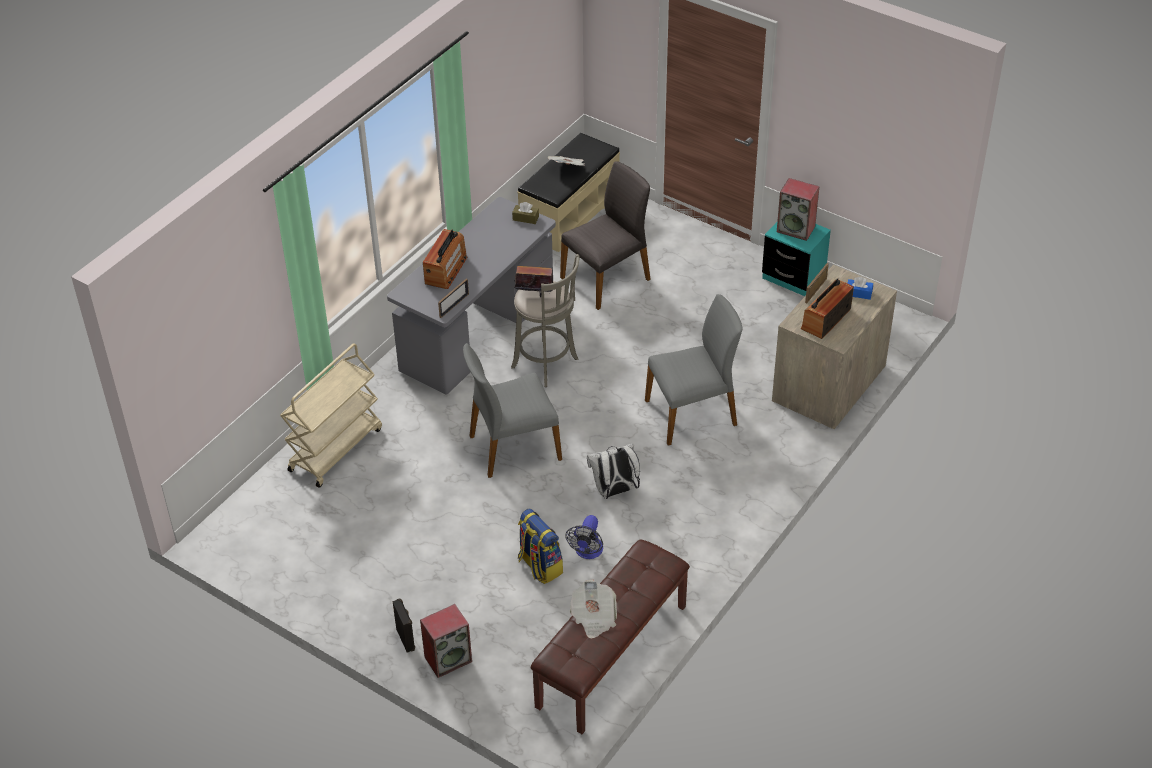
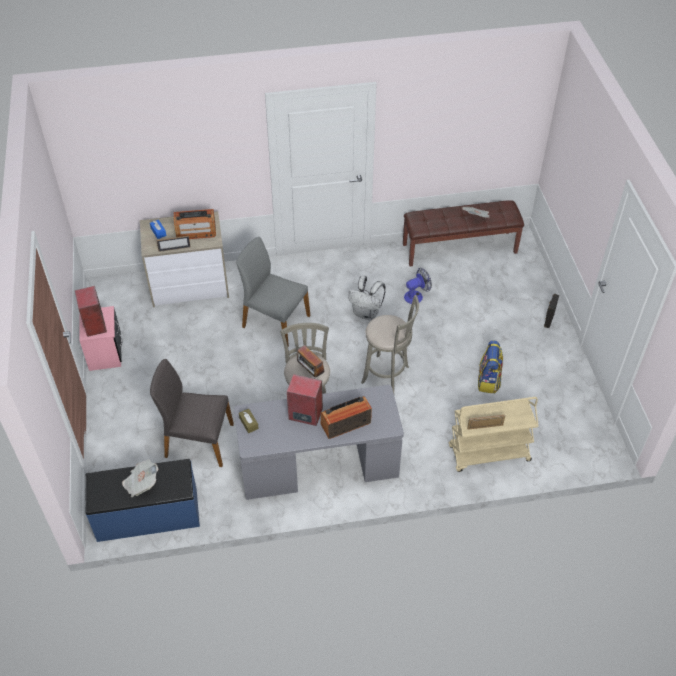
camera: 135 degrees left, 5 degrees up
(448, 658) = (536, 298): speaker -> speaker (305, 414)
(454, 305) = (371, 392): picture frame -> picture frame (485, 427)
(513, 447) = (387, 375): grey chair -> grey stool
(539, 566) = (447, 306): backpack -> backpack (488, 381)
(569, 214) = (147, 515): beige bench -> blue bench
(793, 277) = (105, 353): turquoise nightstand -> pink nightstand

